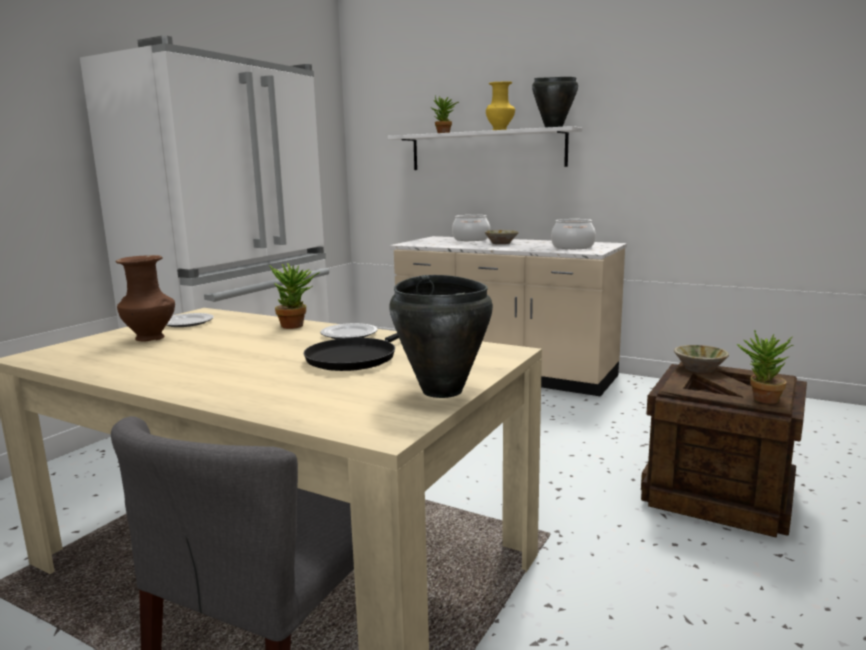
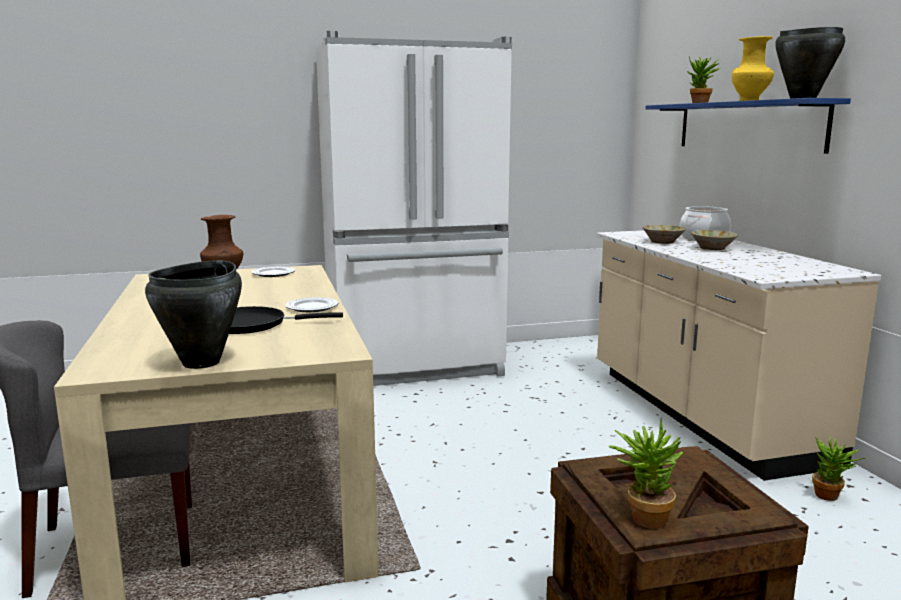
camera: 45 degrees right, 0 degrees up
(297, 326) = (312, 292): potted plant -> potted plant (831, 497)
(486, 150) = (747, 126): white shelf -> blue shelf
(573, 247) = (771, 267): cooking pot -> none
(699, 368) = (689, 460): beige bowl -> beige bowl (663, 242)

